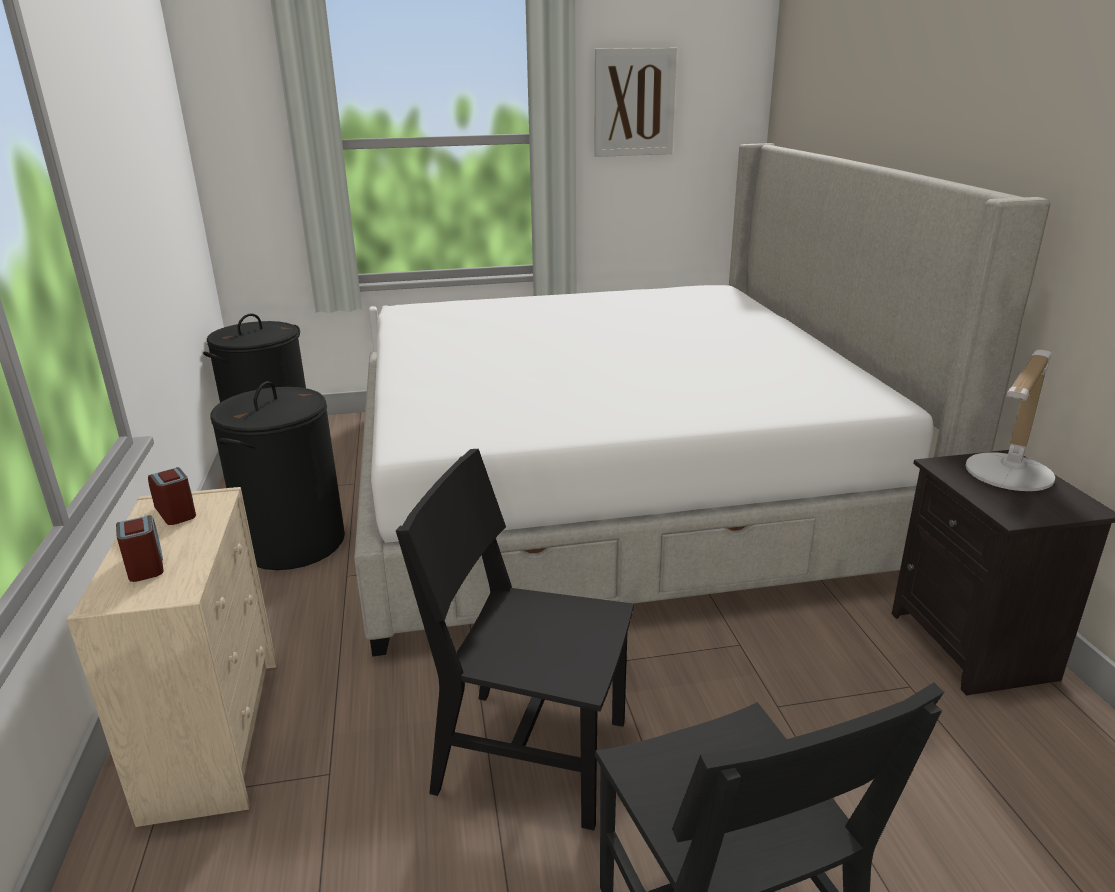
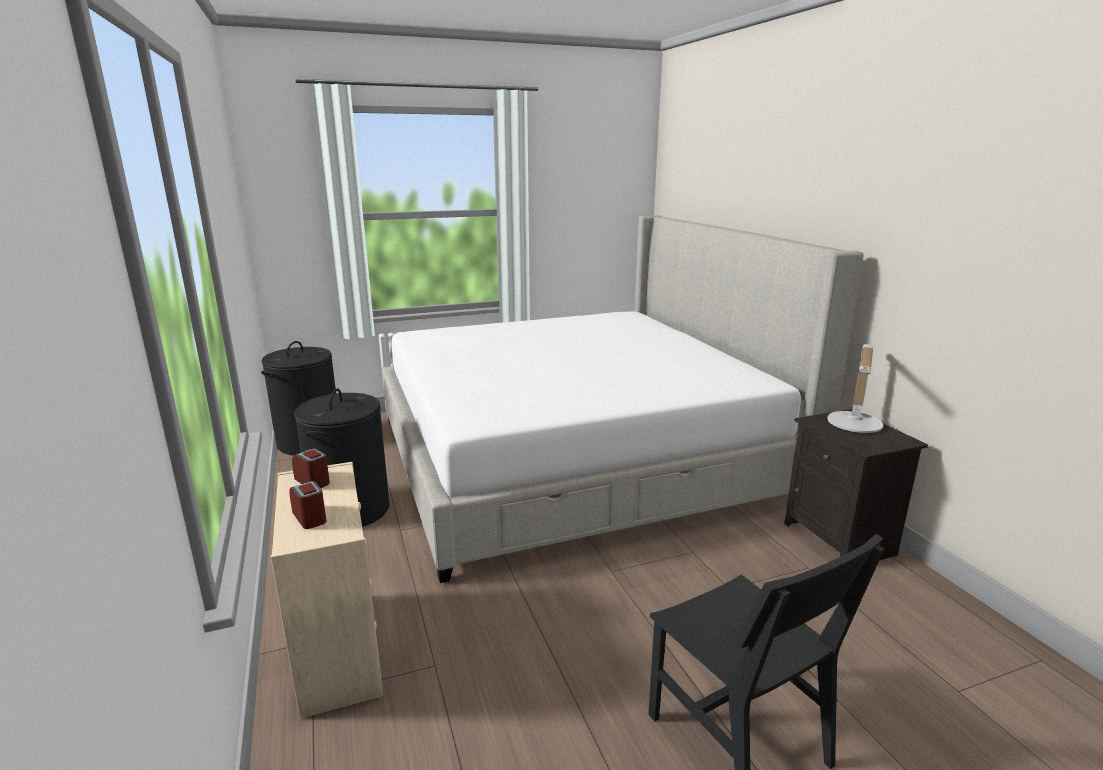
camera: 10 degrees left, 5 degrees down
(531, 755) = (575, 637): black chair -> none
(634, 103) = (566, 188): picture -> none

